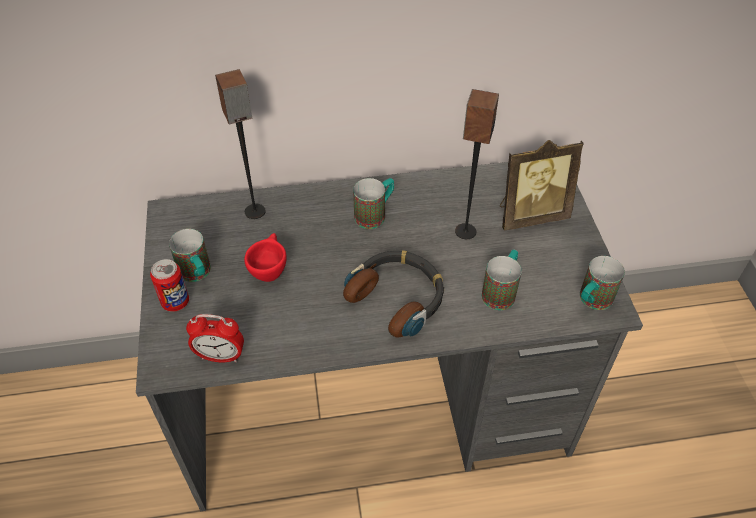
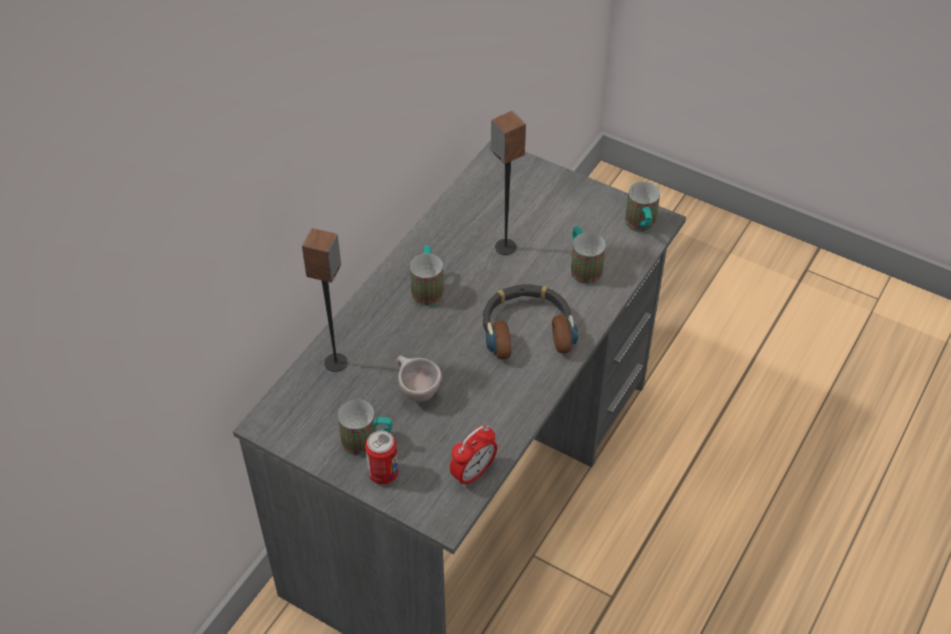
camera: 50 degrees left, 0 degrees up
(269, 270) = (415, 391): red cup -> beige cup
(530, 215) = (530, 200): picture frame -> none

